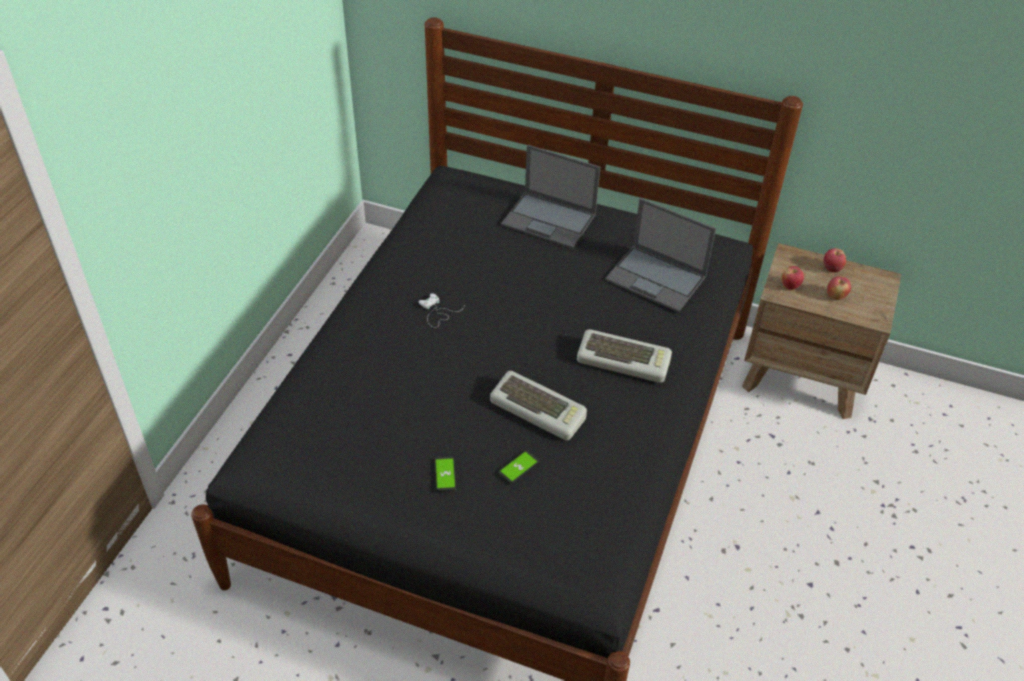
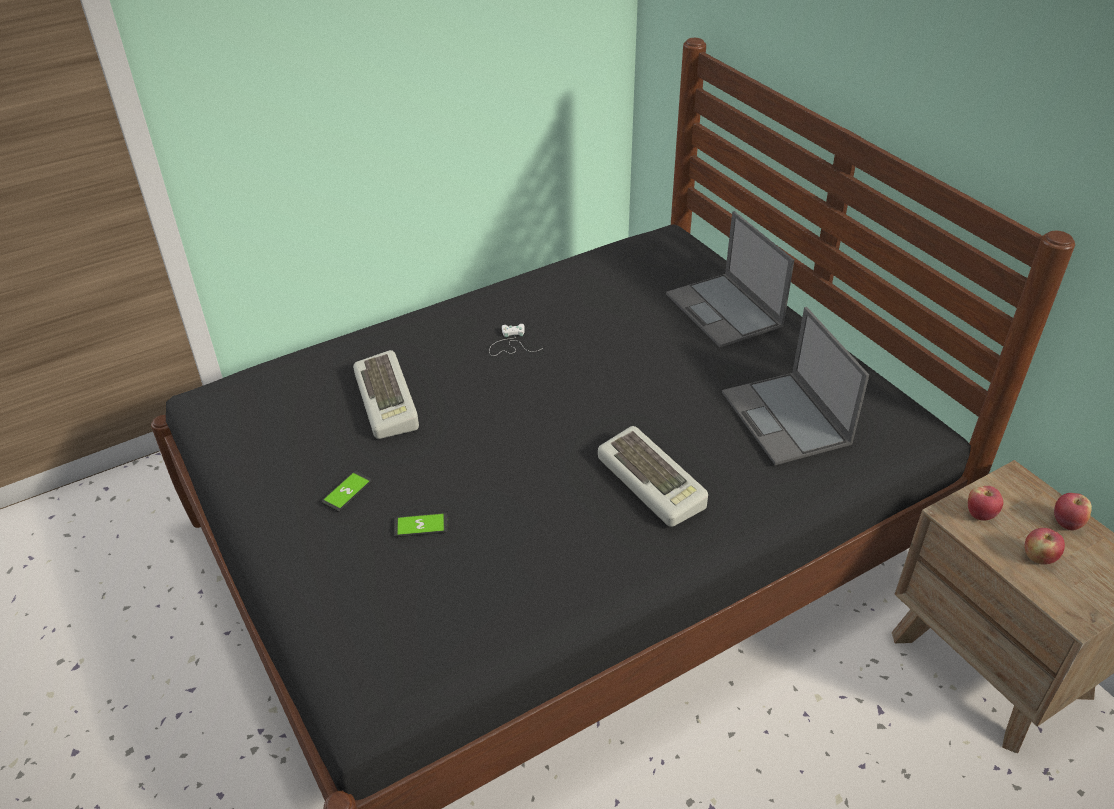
camera: 40 degrees right, 5 degrees down
(539, 409) = (505, 482): keyboard -> keyboard (389, 401)

